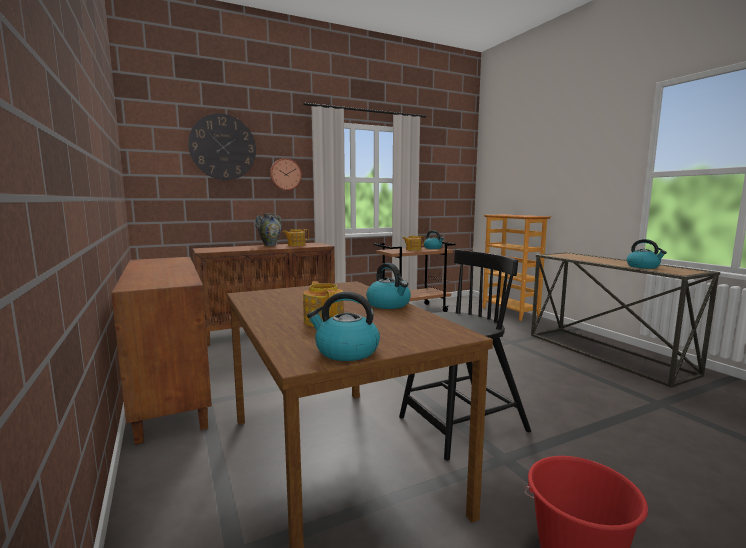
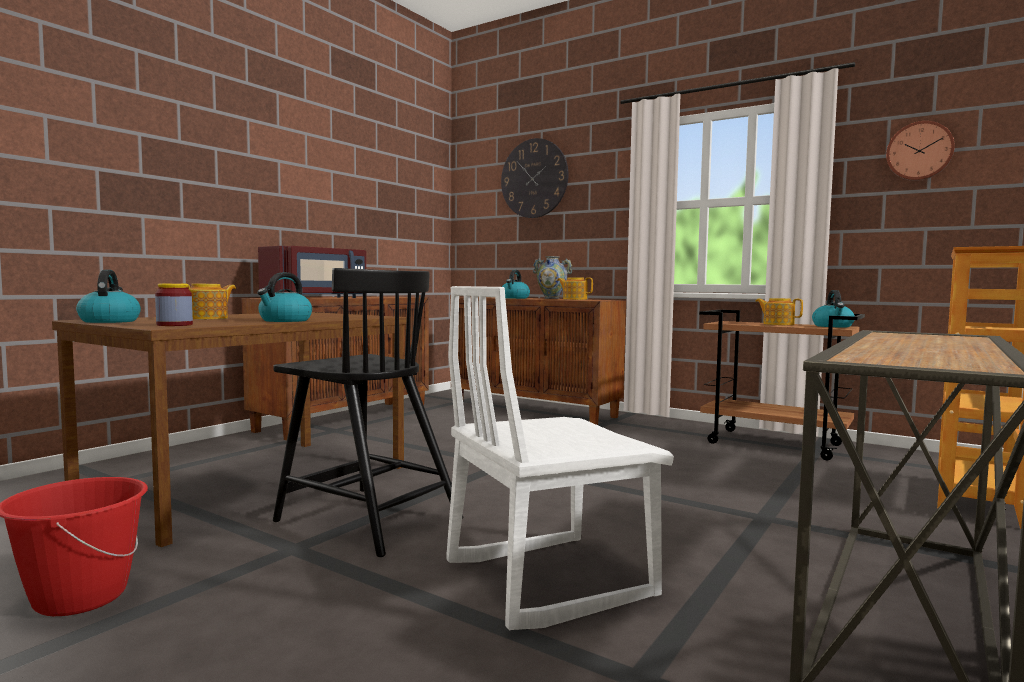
camera: 60 degrees right, 5 degrees down
(170, 275) = (317, 298): none -> red microwave
(285, 174) = (602, 205): wall clock -> wall clock (919, 151)
(430, 331) = (174, 325): none -> jar
(568, 397) = (547, 579): none -> white chair
(643, 267) = (890, 350): kettle -> kettle (515, 298)

